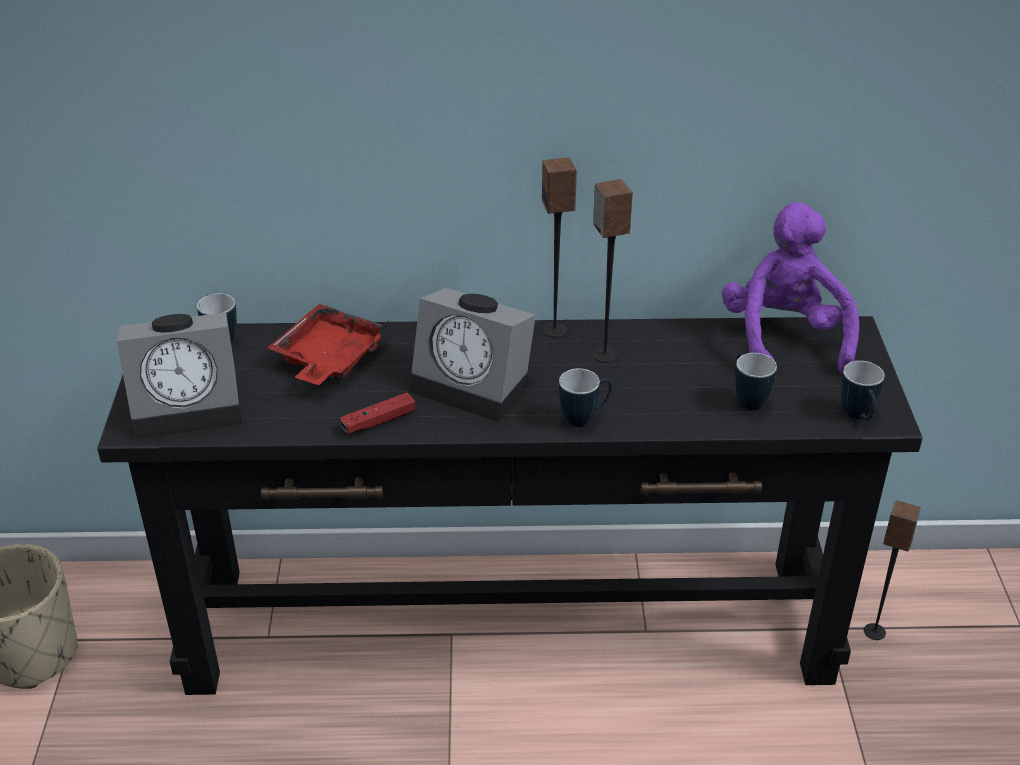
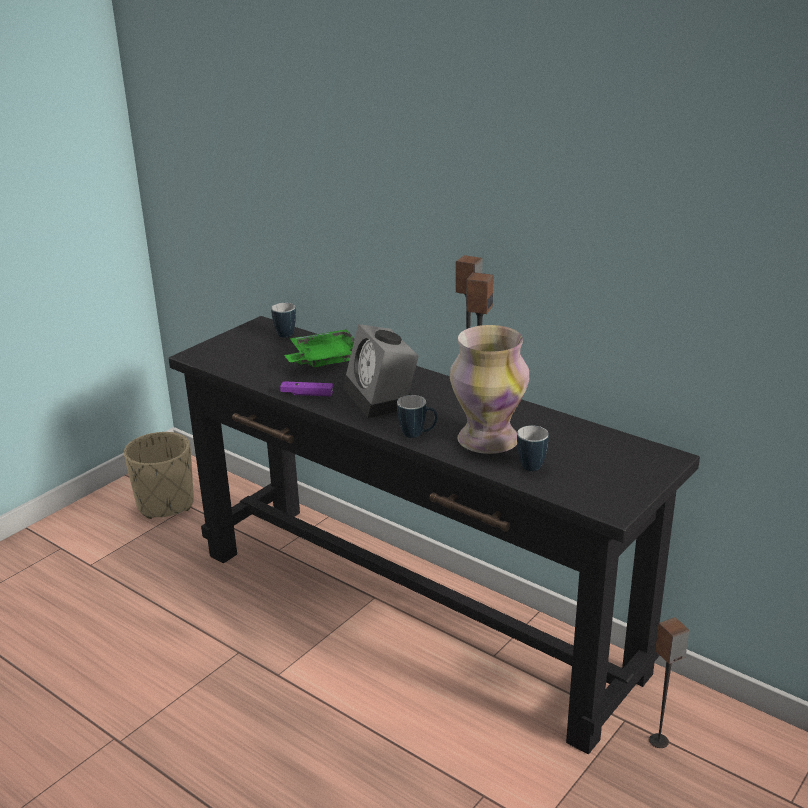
camera: 40 degrees right, 10 degrees down
(191, 405) = (231, 355): alarm clock -> none
(328, 359) = (325, 359): red tray -> green tray
(378, 421) = (307, 394): red game controller -> purple game controller
(663, 390) = (487, 439): none -> vase
(783, 339) = (610, 444): purple plush toy -> none
(858, 417) = (594, 501): mug -> none

